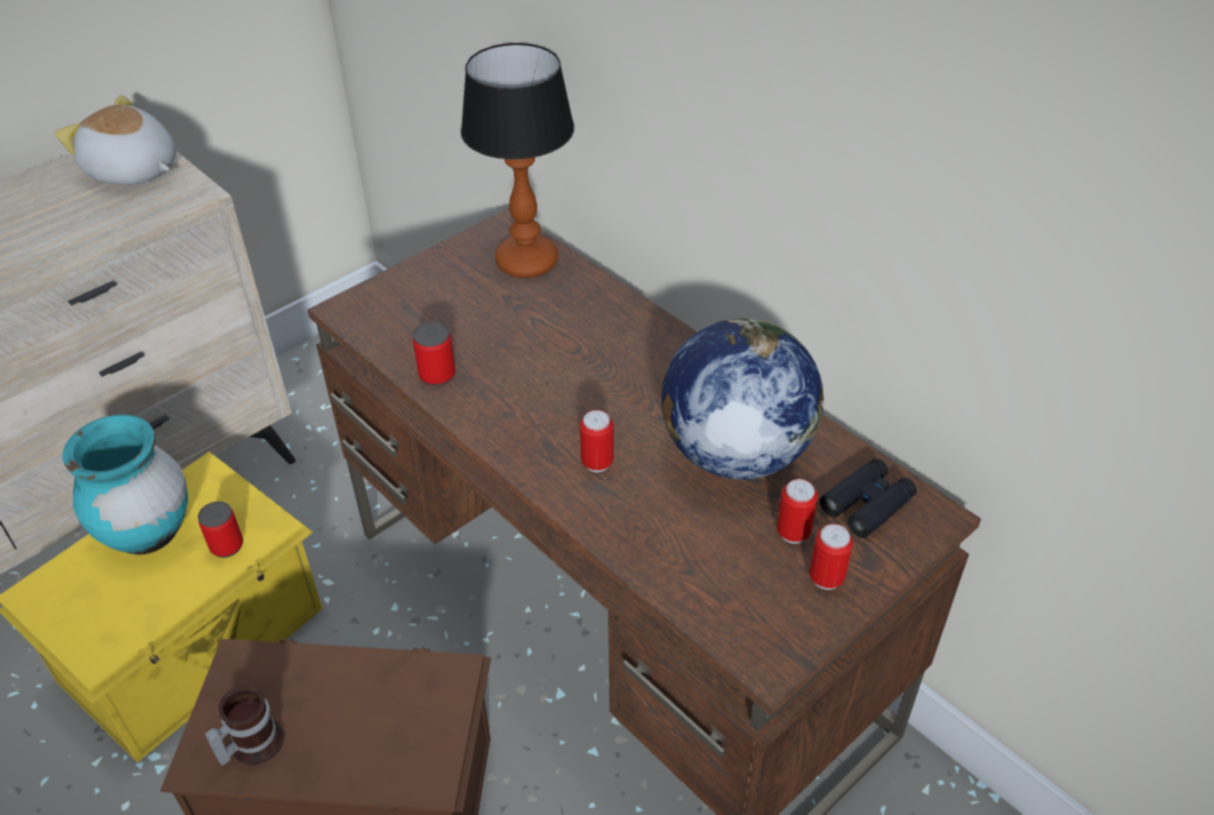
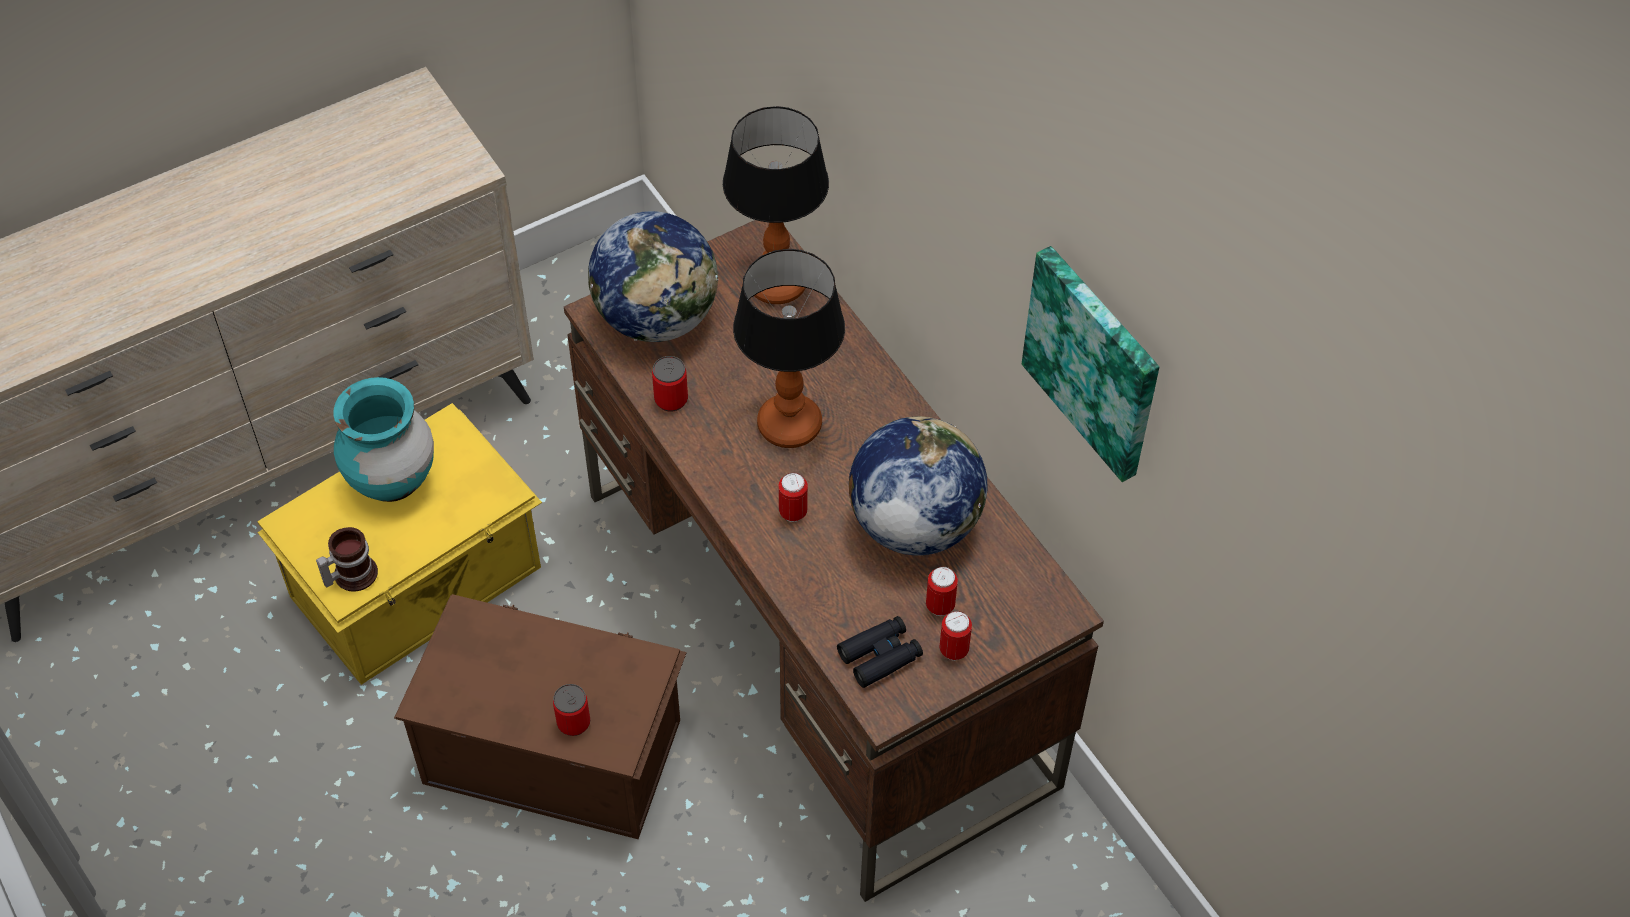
camera: 10 degrees right, 10 degrees up
(132, 171) = (413, 130): plush toy -> none
(227, 546) = (462, 505): can -> can (573, 722)
(251, 743) = (471, 692): mug -> mug (350, 574)
(409, 305) = (657, 317): none -> globe
(571, 379) = (789, 424): none -> table lamp
(867, 504) = (1011, 591): black binoculars -> black binoculars (880, 656)
(976, 159) = (1095, 361): none -> picture

